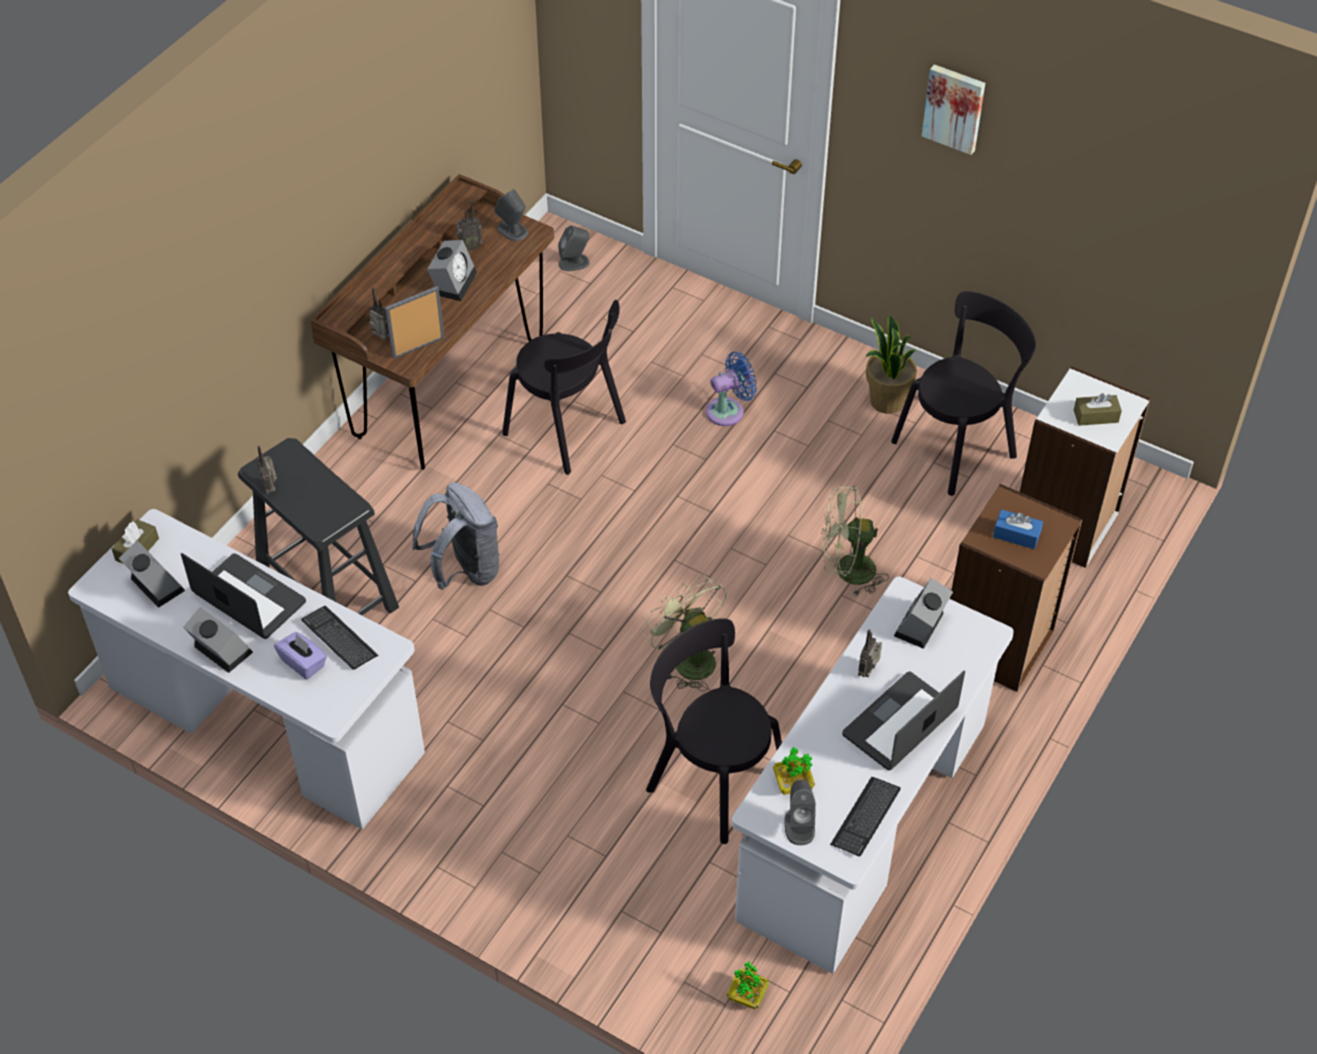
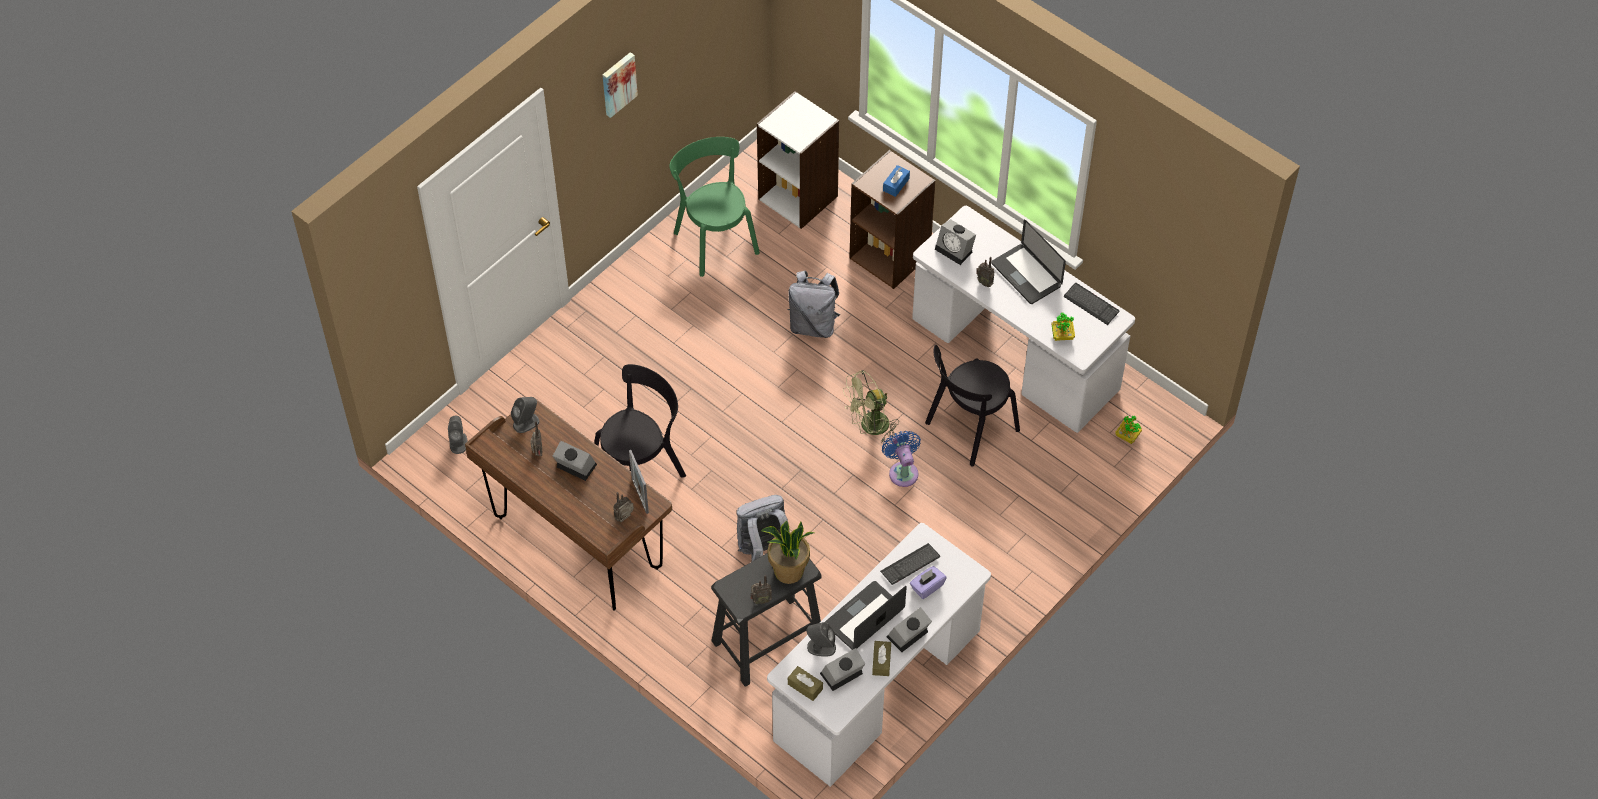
camera: 80 degrees left, 5 degrees up
(729, 410) = (647, 366): blue fan -> blue fan (902, 471)
(799, 825) = (1092, 337): grey speaker -> grey speaker (821, 647)
(846, 571) = (813, 325): green fan -> grey backpack
(886, 401) = (662, 271): potted plant -> potted plant (788, 572)
(958, 446) = (715, 239): black chair -> green chair
(1096, 416) = (804, 121): brown tissue box -> brown tissue box (881, 661)

